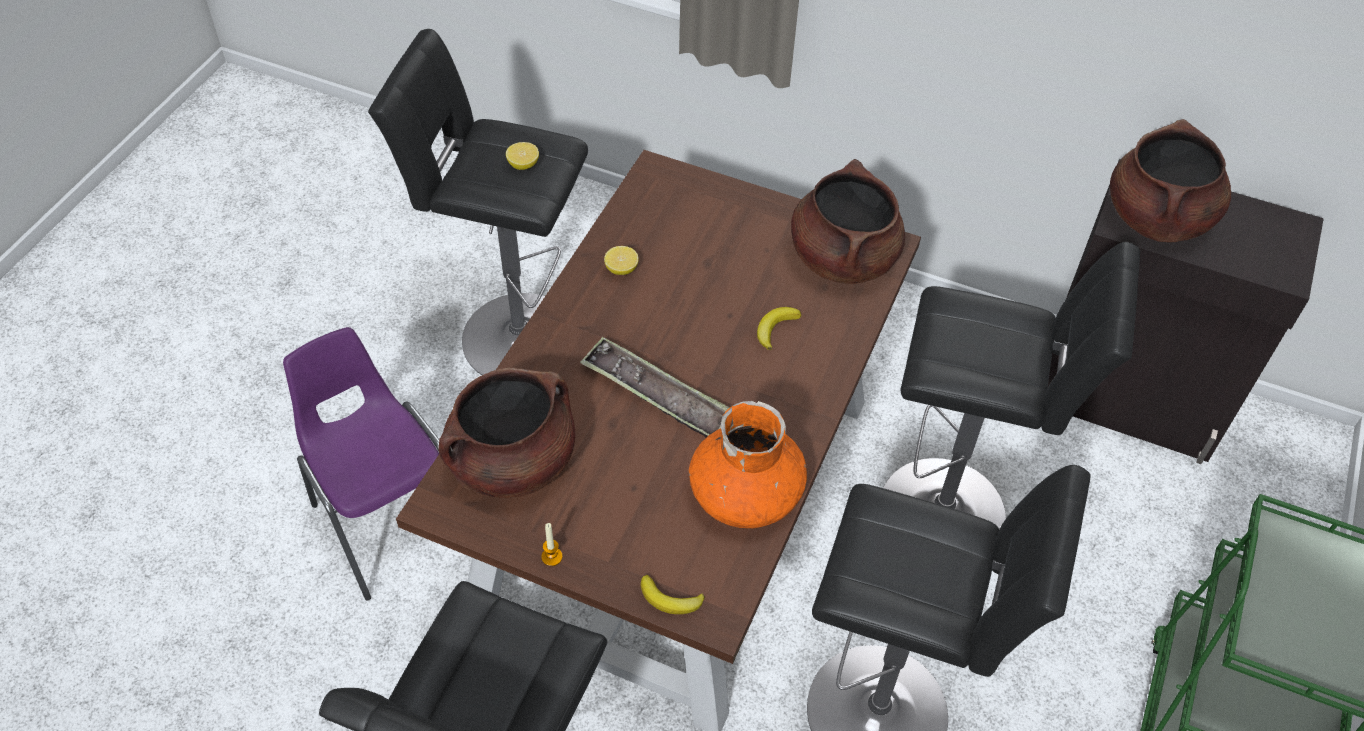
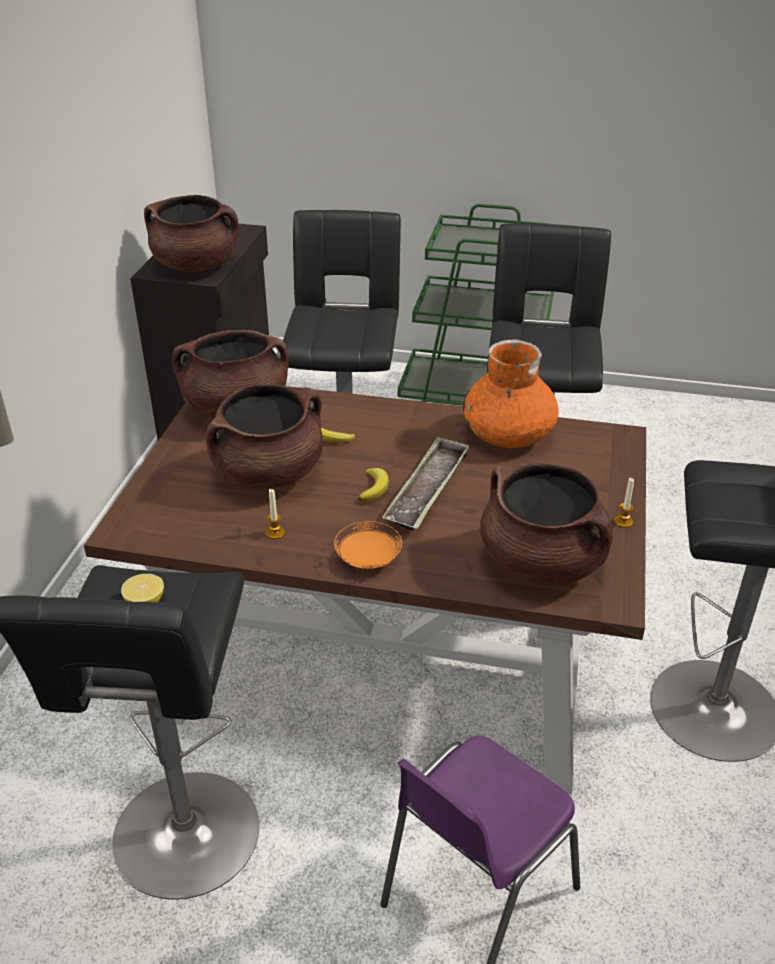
camera: 100 degrees left, 15 degrees down
(562, 329) = (368, 559): none -> orange plate
(621, 269) = (275, 533): lemon -> candle
(670, 599) = (621, 458): banana -> banana (374, 487)
(718, 273) = (268, 473): none -> brown cooking pot

